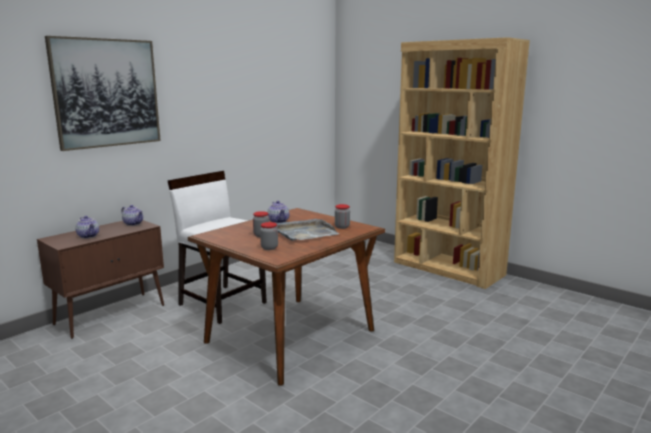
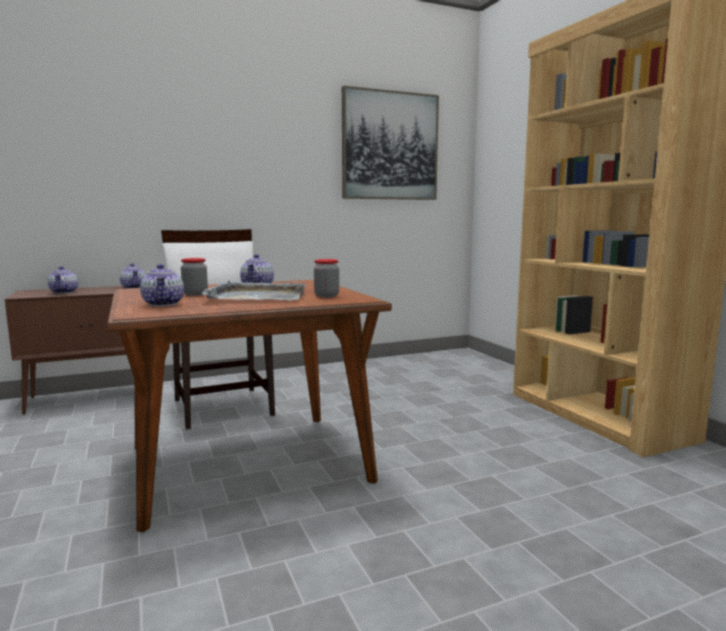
camera: 25 degrees right, 5 degrees down
(106, 93) = (119, 125): picture -> picture (390, 146)
(269, 248) = (164, 304): jar -> teapot

